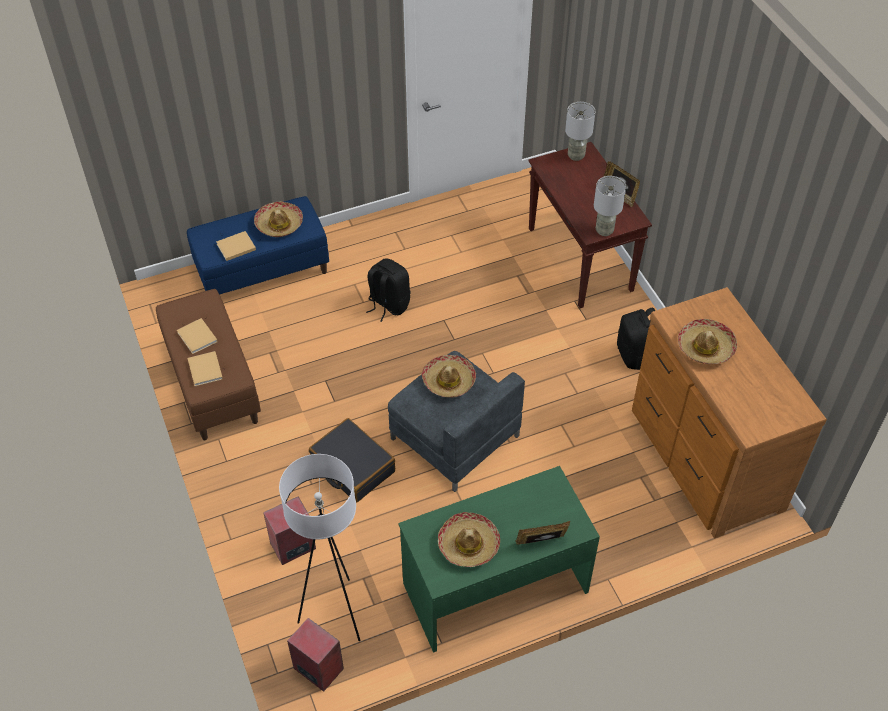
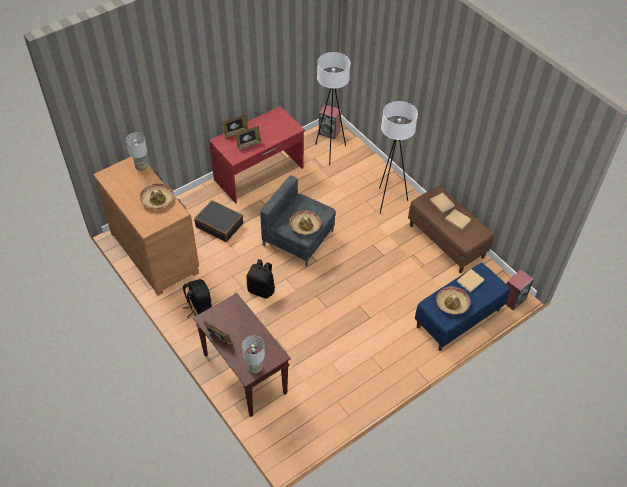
camera: 165 degrees right, 0 degrees up
(271, 475) = (388, 201): none -> white floor lamp
(292, 546) = (362, 173): speaker -> speaker (513, 299)
(352, 467) = (348, 212): black suitcase -> black suitcase (219, 225)
(388, 304) = (366, 311): black backpack -> black backpack (261, 289)
(468, 544) = (269, 126): hat -> none
(494, 586) = (259, 174): green desk -> red desk
(520, 508) = (248, 144): none -> picture frame
(604, 230) = (226, 305): grey table lamp -> grey table lamp (141, 167)

